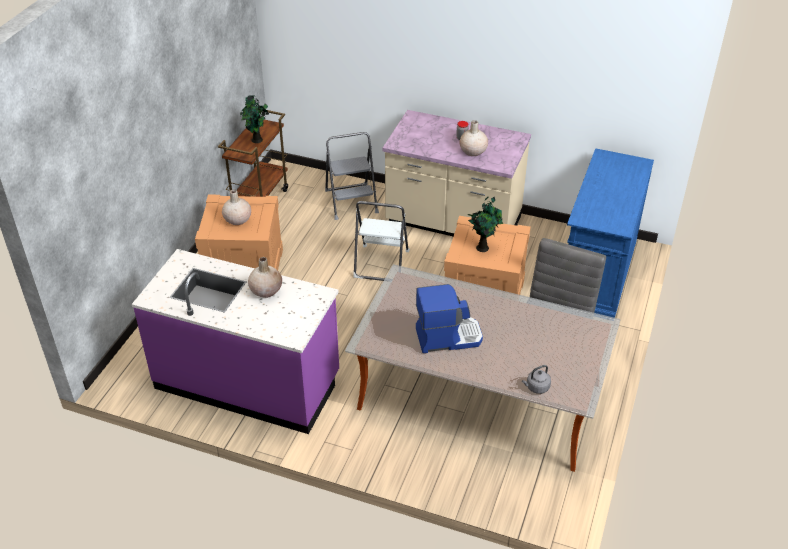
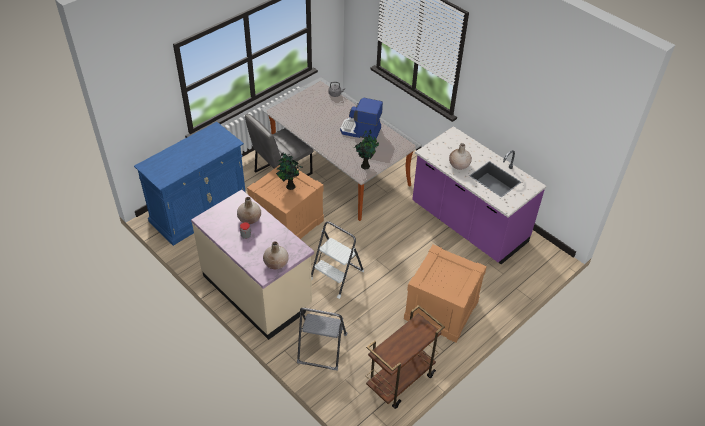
camera: 155 degrees left, 5 degrees up
(237, 220) = (448, 274): beige vase -> beige vase (276, 263)
(257, 140) = (402, 338): potted plant -> potted plant (365, 165)

